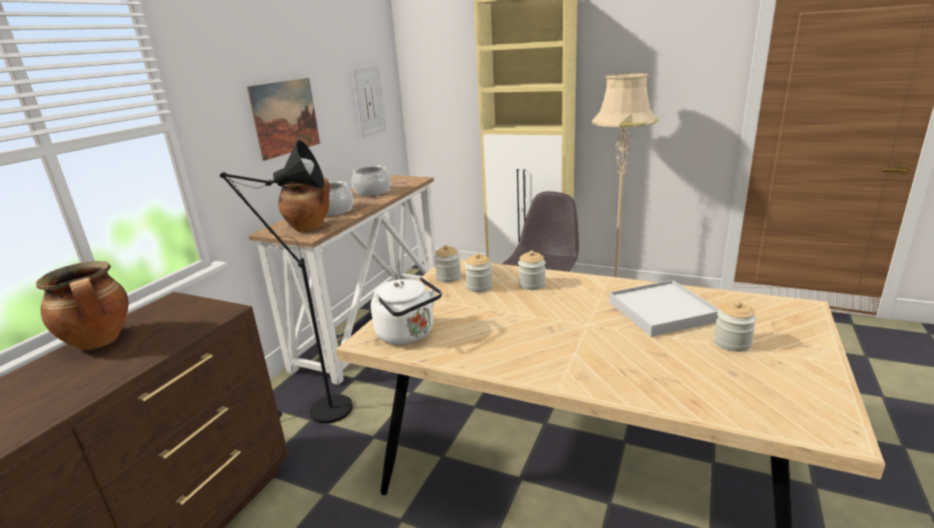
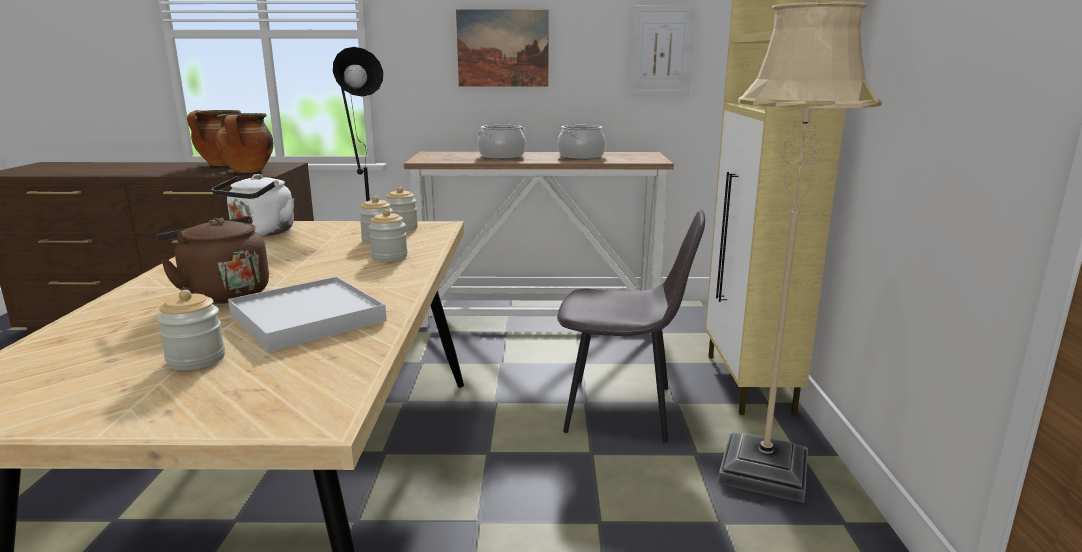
camera: 65 degrees right, 5 degrees down
(310, 228) = (443, 158): cooking pot -> cooking pot (249, 171)
(599, 342) = (223, 294): none -> brown kettle

